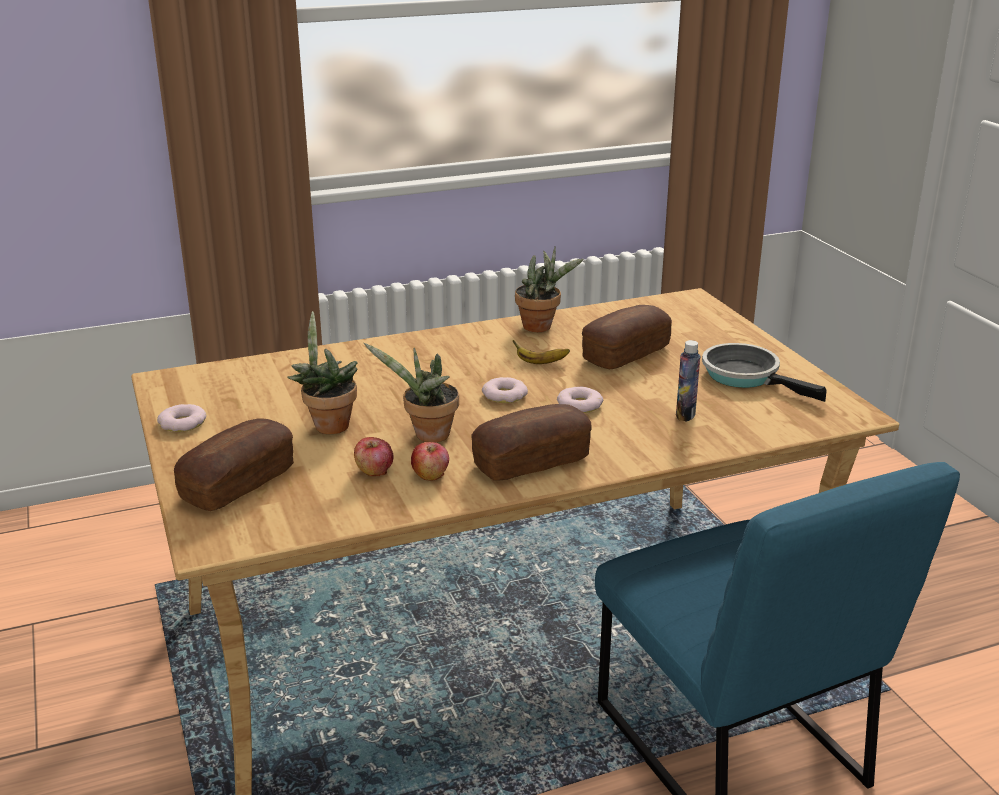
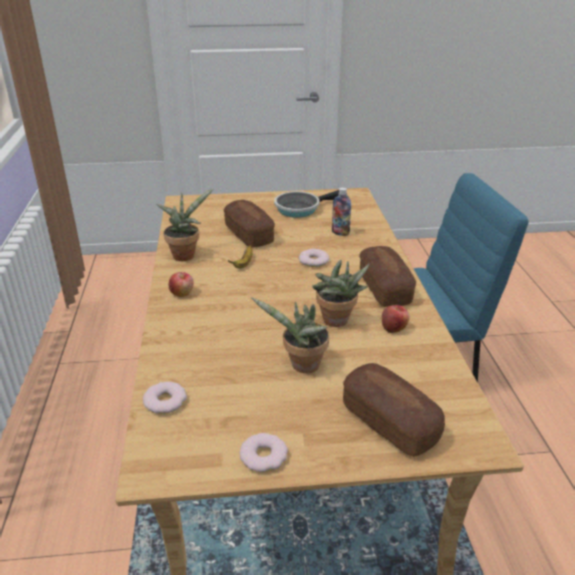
camera: 75 degrees left, 5 degrees up
(374, 471) = (383, 351): apple -> apple (182, 293)
(505, 395) = (287, 284): donut -> donut (165, 401)

